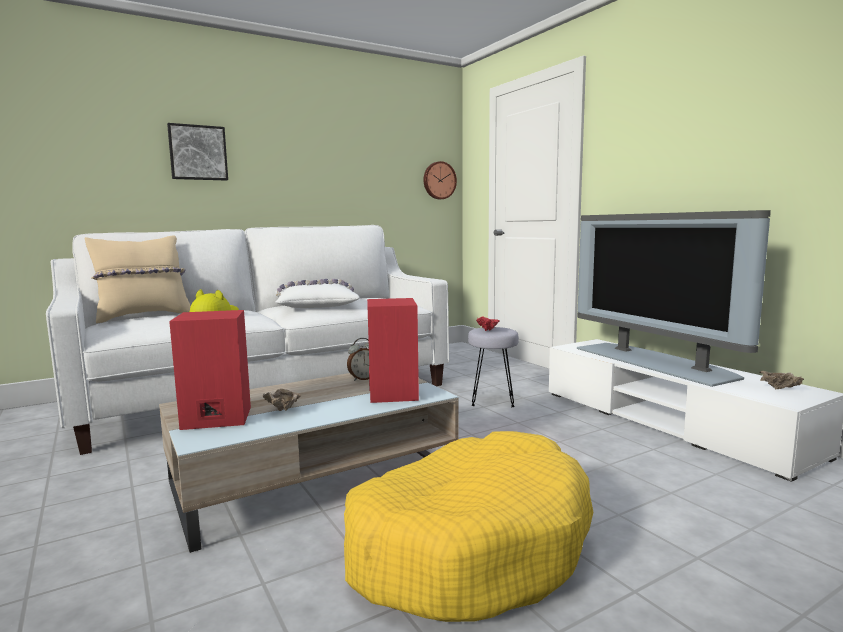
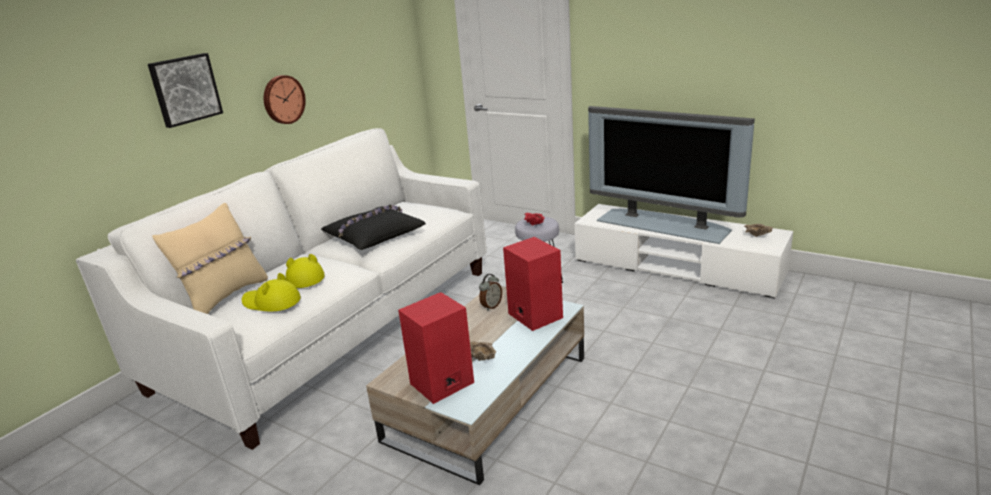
camera: 25 degrees left, 15 degrees up
(160, 321) = (271, 302): none -> yellow hat
(316, 305) = (374, 235): white pillow -> black pillow
(439, 180) = (403, 55): wall clock -> wall clock (283, 99)
(469, 545) = (645, 409): yellow dog bed -> none

